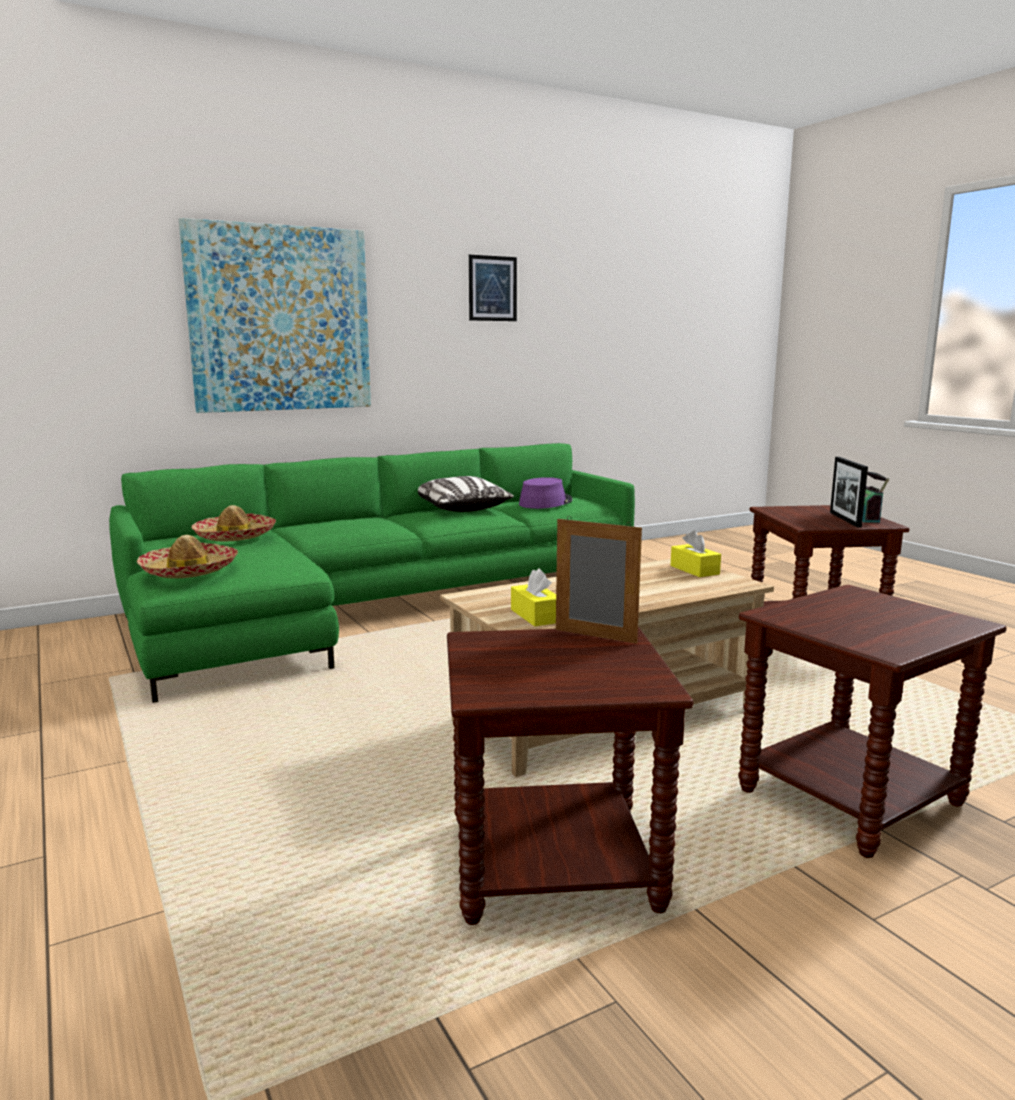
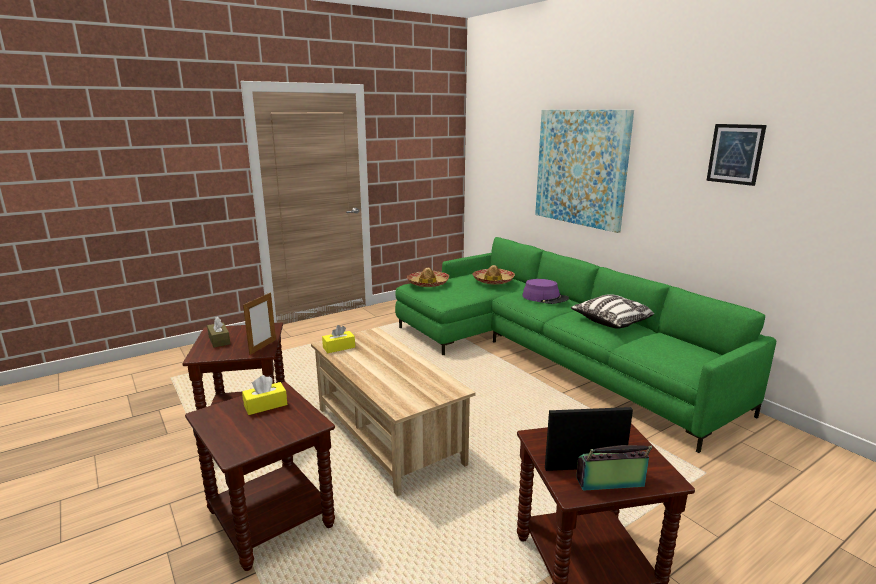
camera: 85 degrees right, 5 degrees up
(545, 502) = (666, 347): purple hat -> purple hat (545, 298)
(556, 678) = (219, 340): none -> brown tissue box
(694, 570) = (434, 393): yellow tissue box -> yellow tissue box (265, 405)

